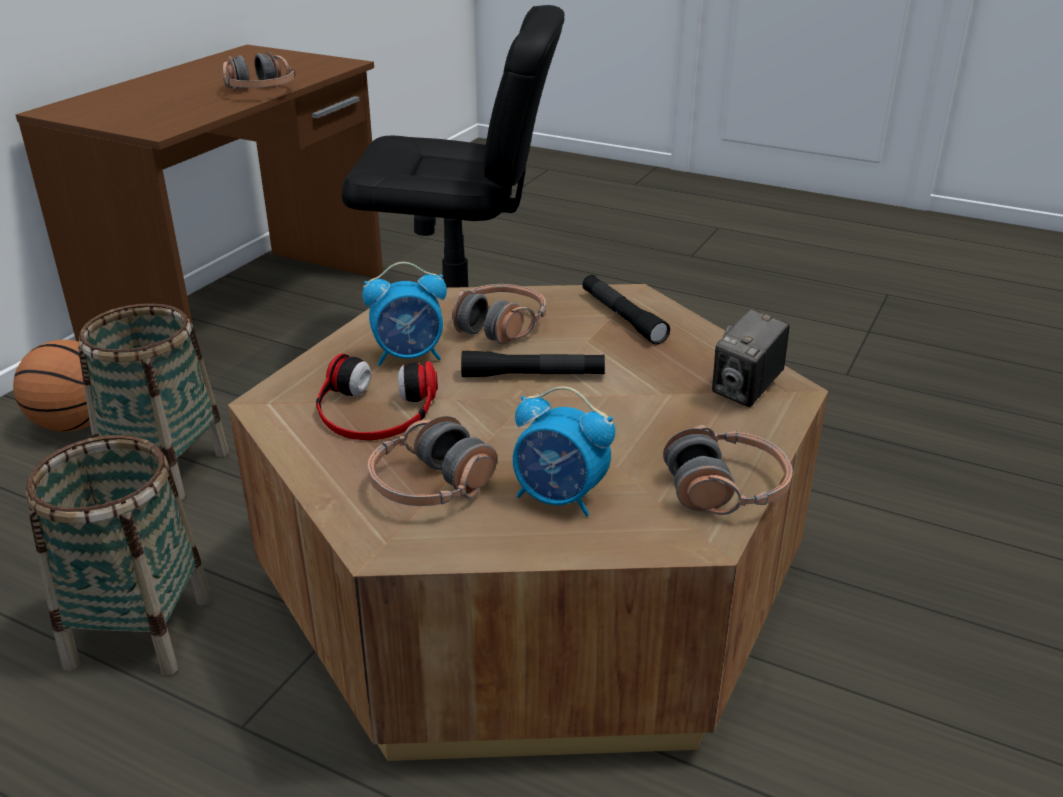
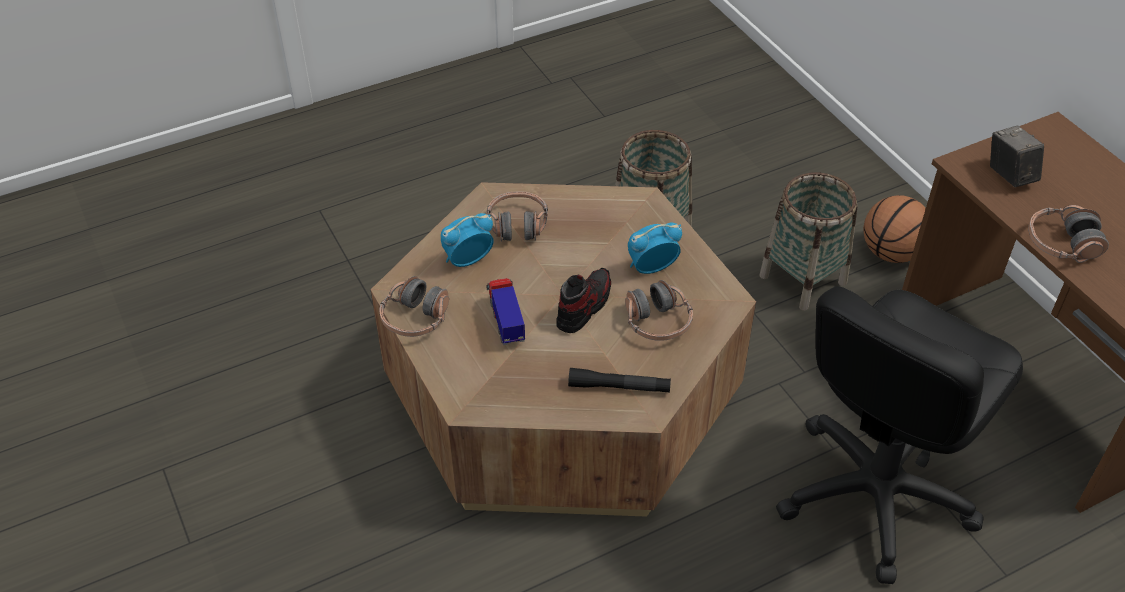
camera: 125 degrees right, 15 degrees up
(375, 411) = (601, 232): headphones -> none
(409, 357) = (651, 267): alarm clock -> alarm clock turned 45 degrees clockwise
(533, 375) = (583, 306): black flashlight -> shoe
(629, 416) = (506, 321): none -> toy truck
(746, 390) = (483, 387): camera -> camera (1009, 175)

